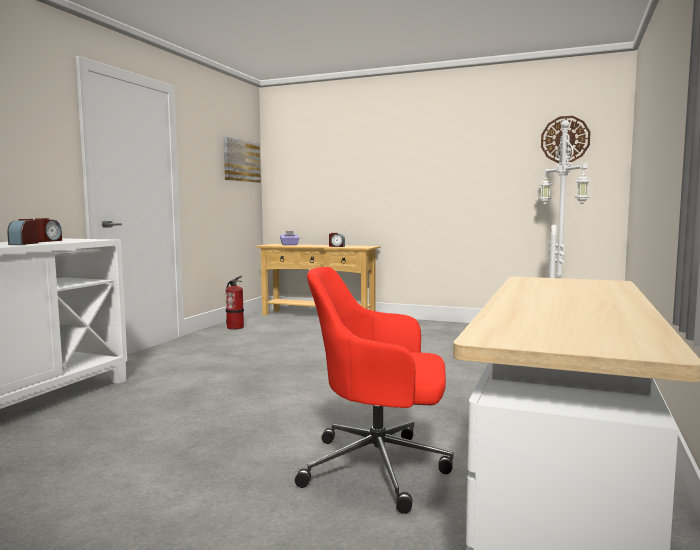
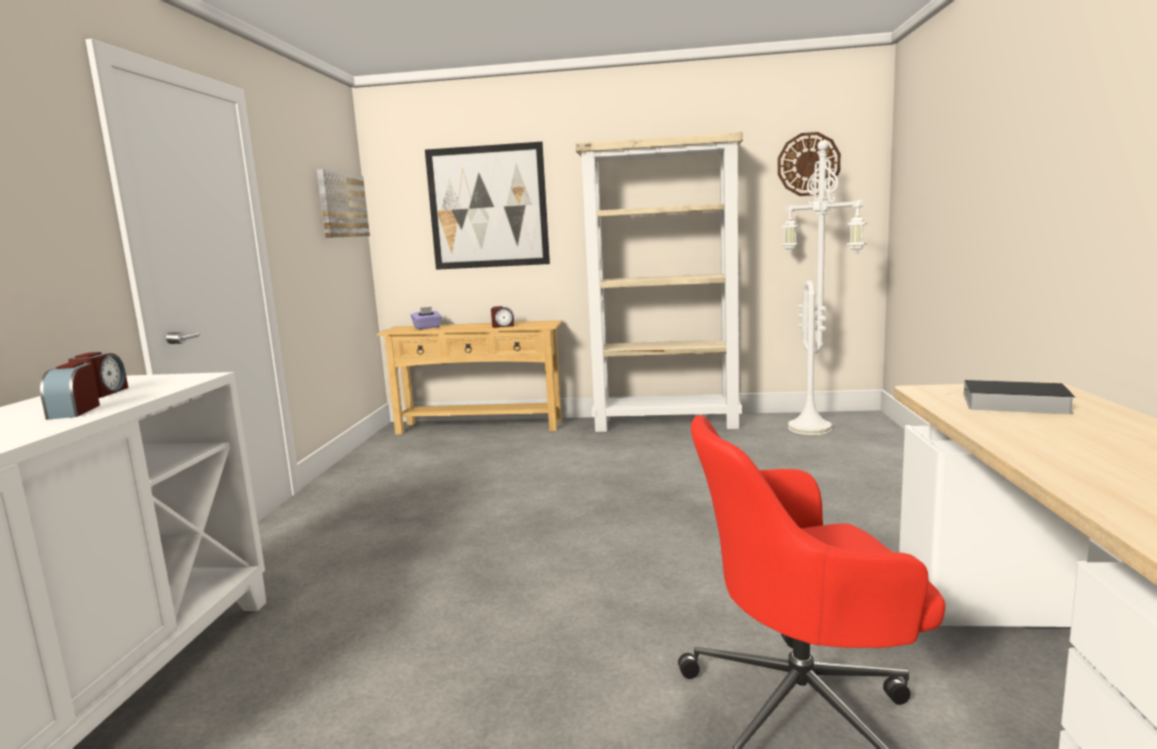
camera: 15 degrees left, 5 degrees up
(235, 327) = (371, 463): fire extinguisher -> none
(336, 166) = (488, 207): none -> picture
(446, 326) = (667, 423): none -> beige bookcase
(564, 285) = (1011, 403): none -> book

